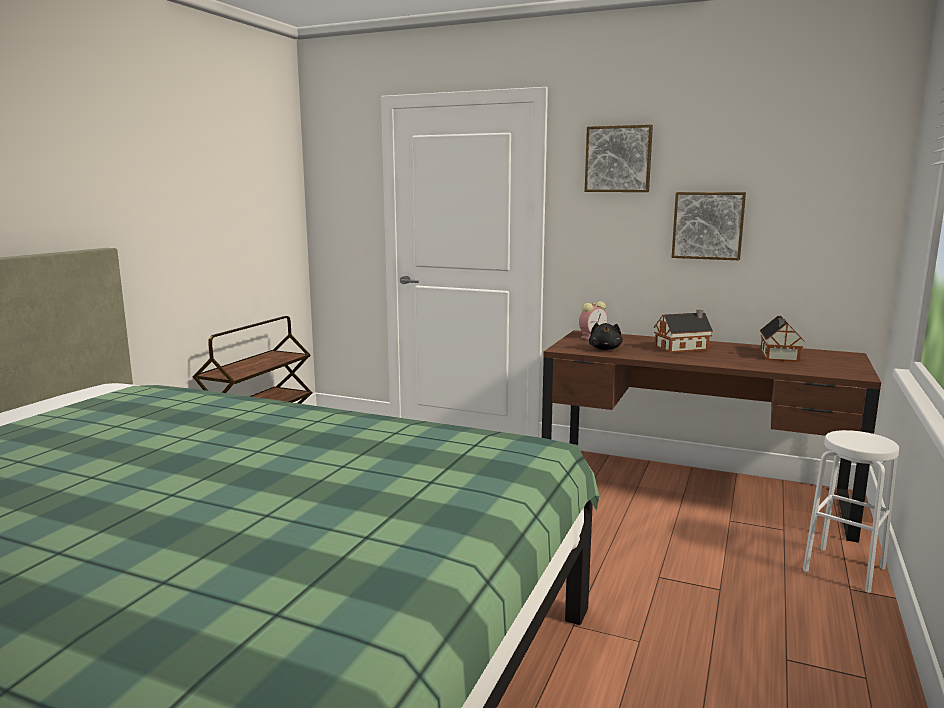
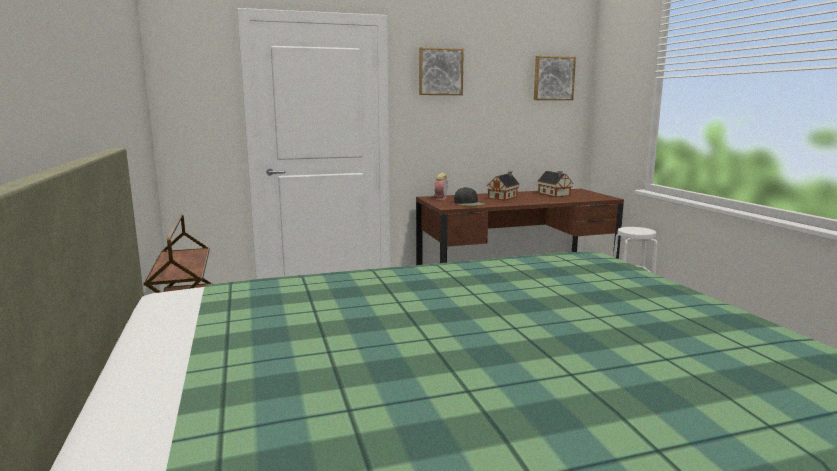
camera: 40 degrees left, 0 degrees up
(605, 349) = (469, 203): black plush toy -> black cap
(708, 225) = (497, 117): picture -> picture (553, 78)

